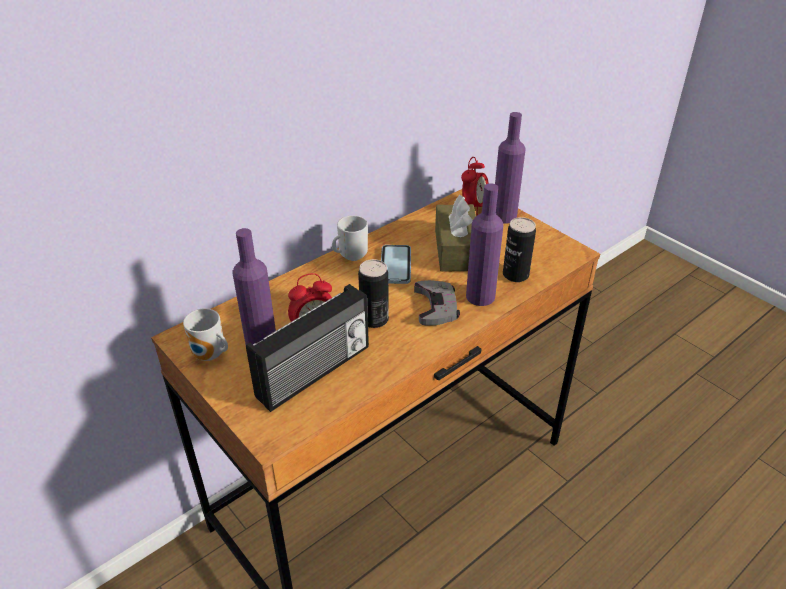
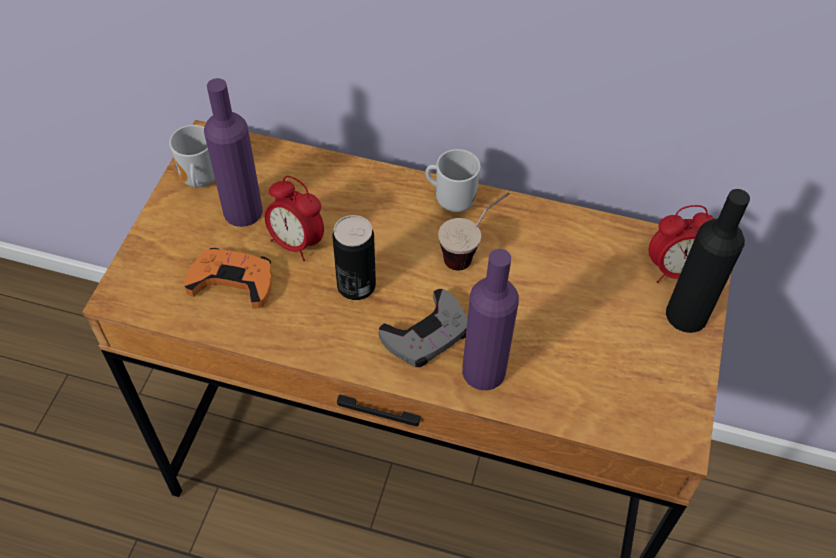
camera: 55 degrees right, 15 degrees up
(315, 373) = (232, 281): radio -> orange game controller
(395, 266) = (471, 252): phone -> cup
(456, 250) = (559, 298): brown tissue box -> none
(504, 216) = (686, 315): purple bottle -> black bottle
(515, 275) = (562, 390): can -> none

